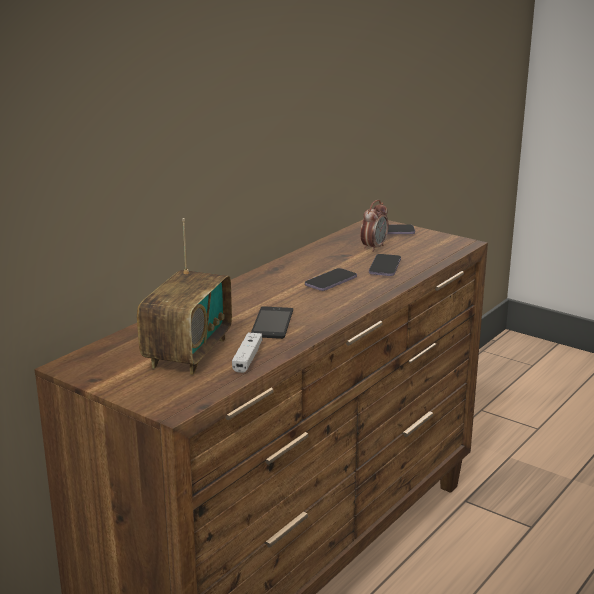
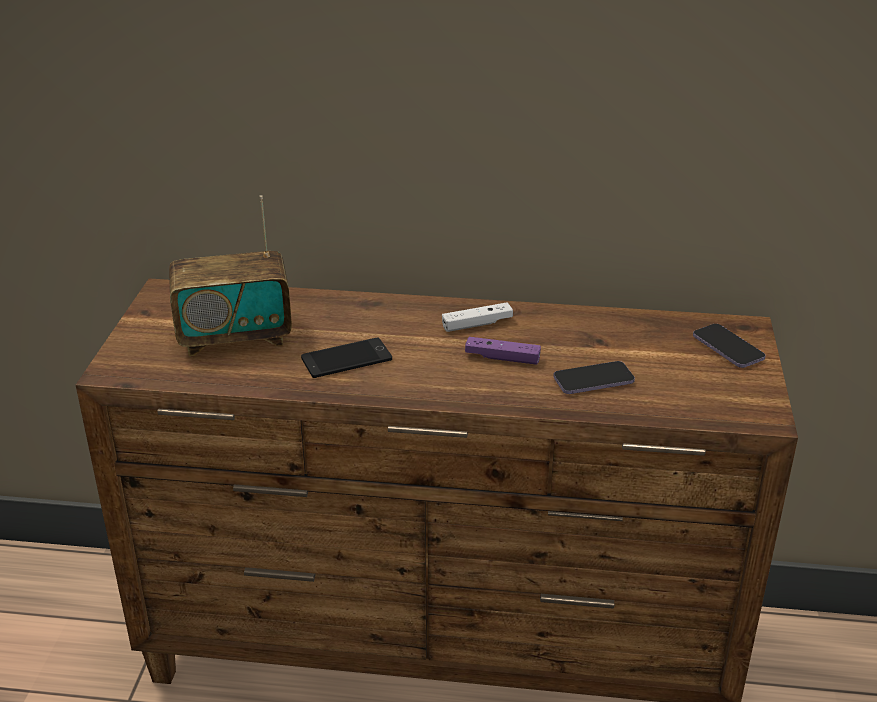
camera: 60 degrees right, 10 degrees up
(247, 358) = (247, 373): white game controller -> white game controller (477, 324)
(331, 282) = (502, 358): phone -> purple game controller
(374, 248) = (651, 353): alarm clock -> none

